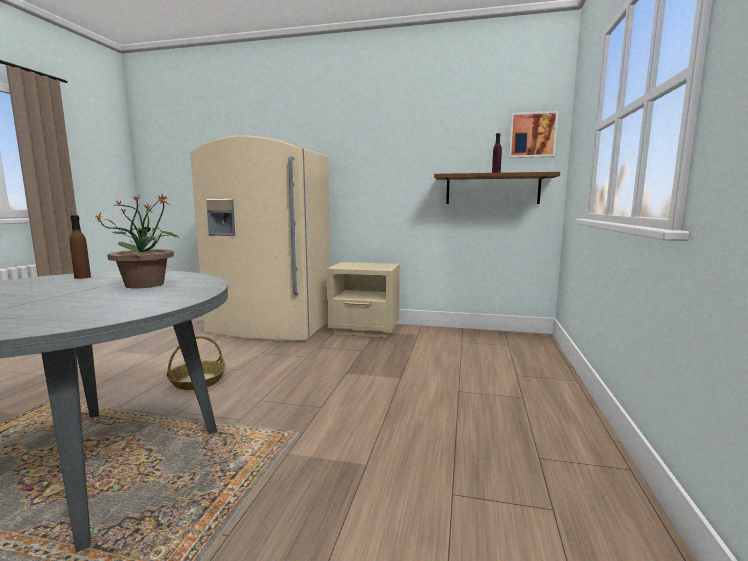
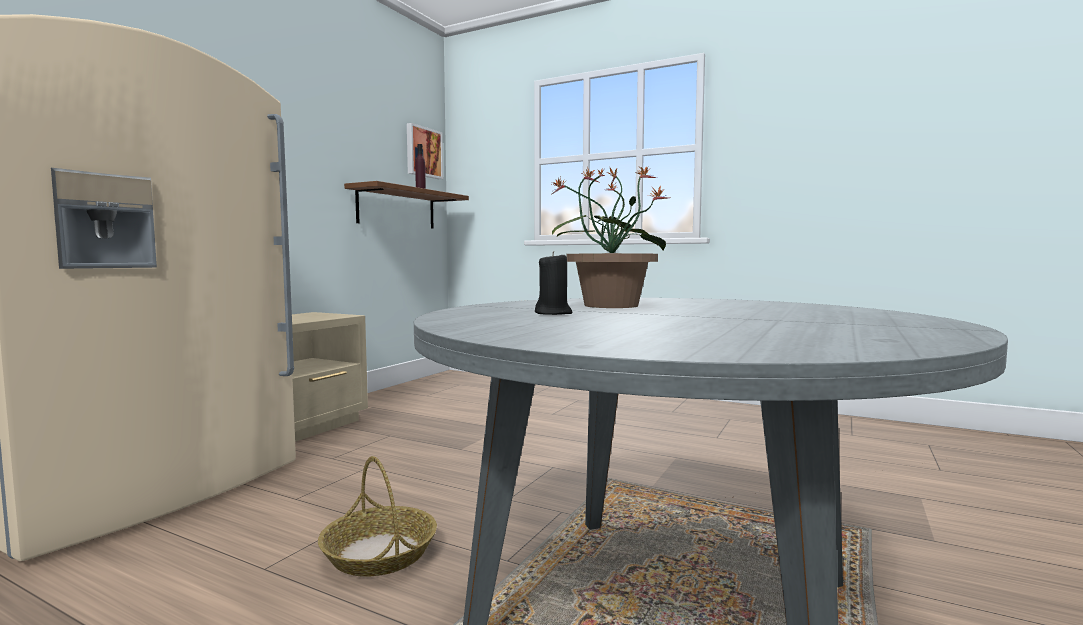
camera: 75 degrees left, 5 degrees down
(82, 277) = (498, 319): brown bottle -> none
(101, 280) = (553, 313): none -> black candle

